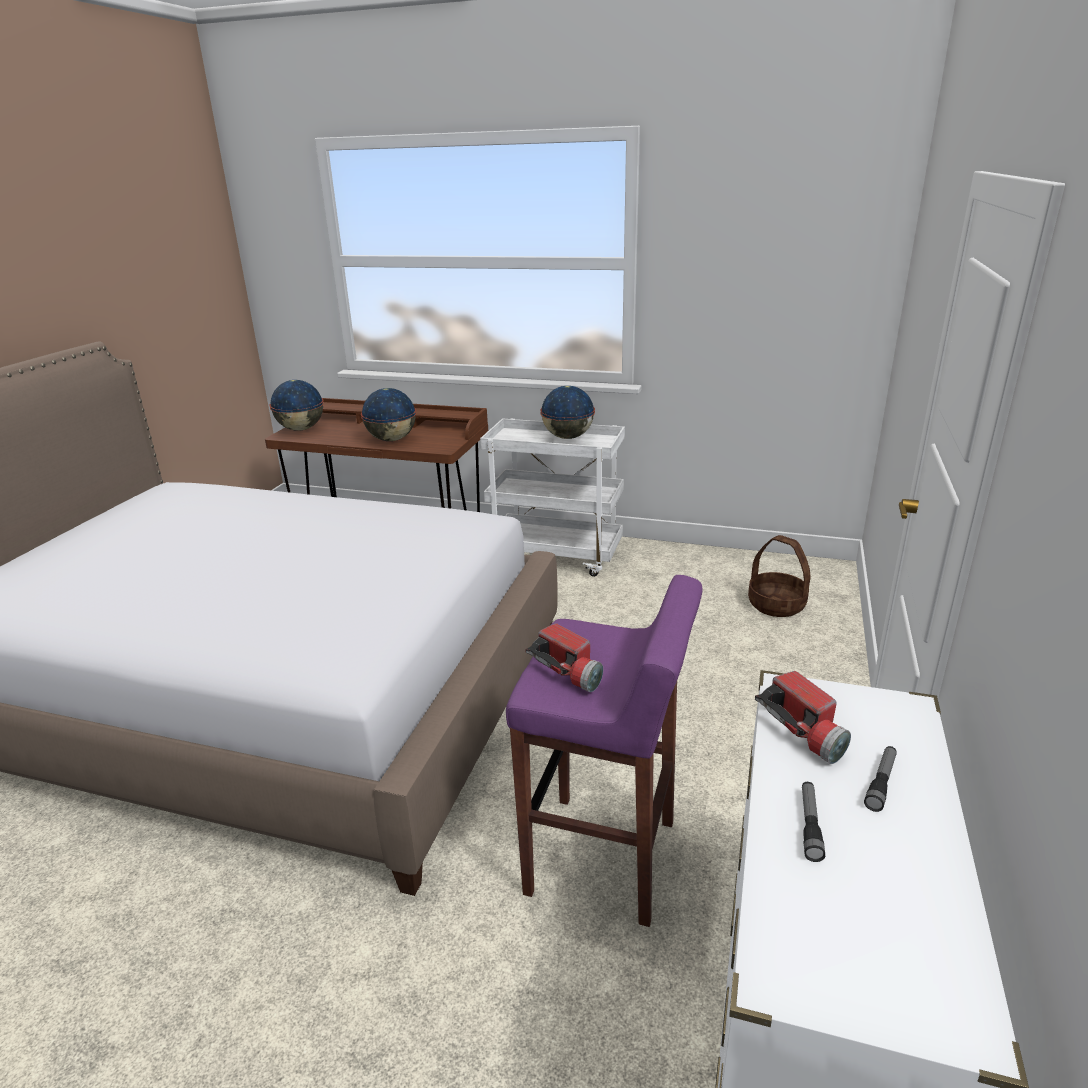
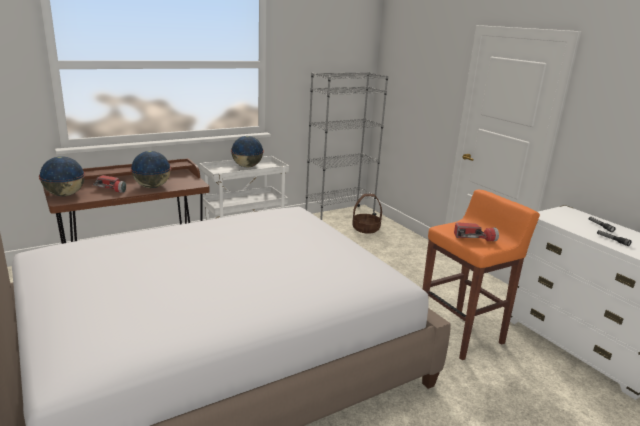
camera: 50 degrees left, 5 degrees down
(604, 858) = (461, 334): purple stool -> orange stool
(770, 566) = (340, 215): none -> grey bookcase
(805, 730) = (566, 222): flashlight -> flashlight (112, 189)

